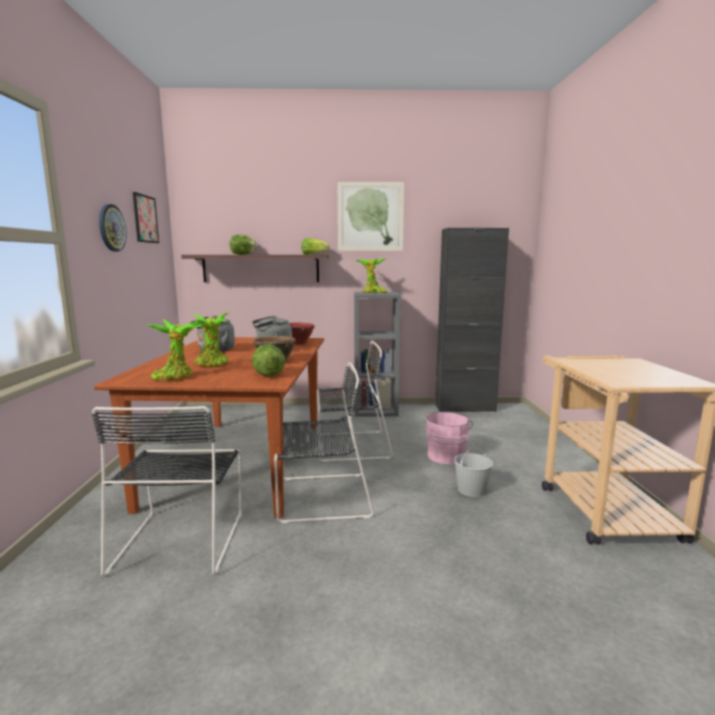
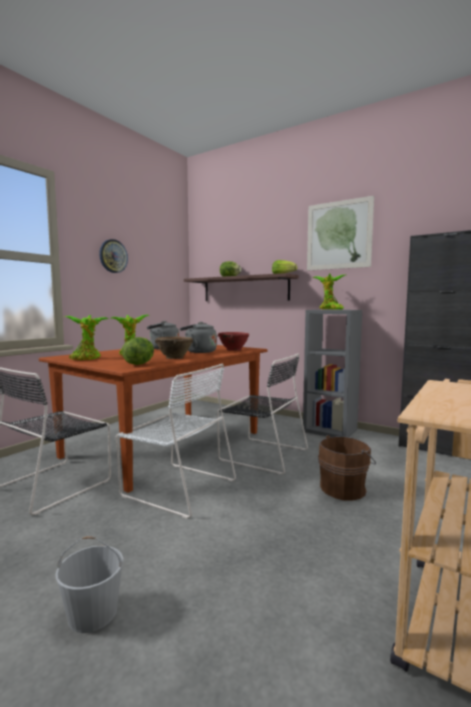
camera: 35 degrees right, 5 degrees down
(145, 219) = (155, 251): picture -> none
(320, 497) = (176, 487): black chair -> white chair
(447, 455) = (344, 488): pink bucket -> brown bucket
(471, 490) = (322, 531): white bucket -> white bucket (92, 613)

